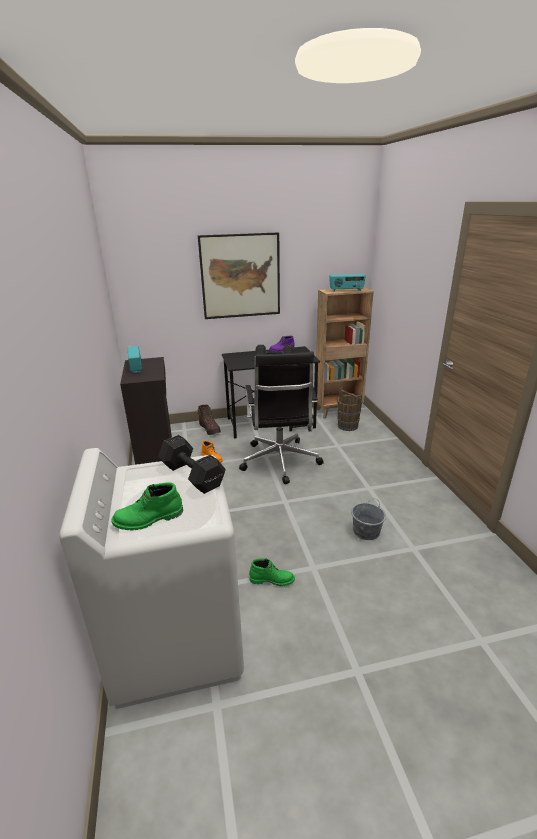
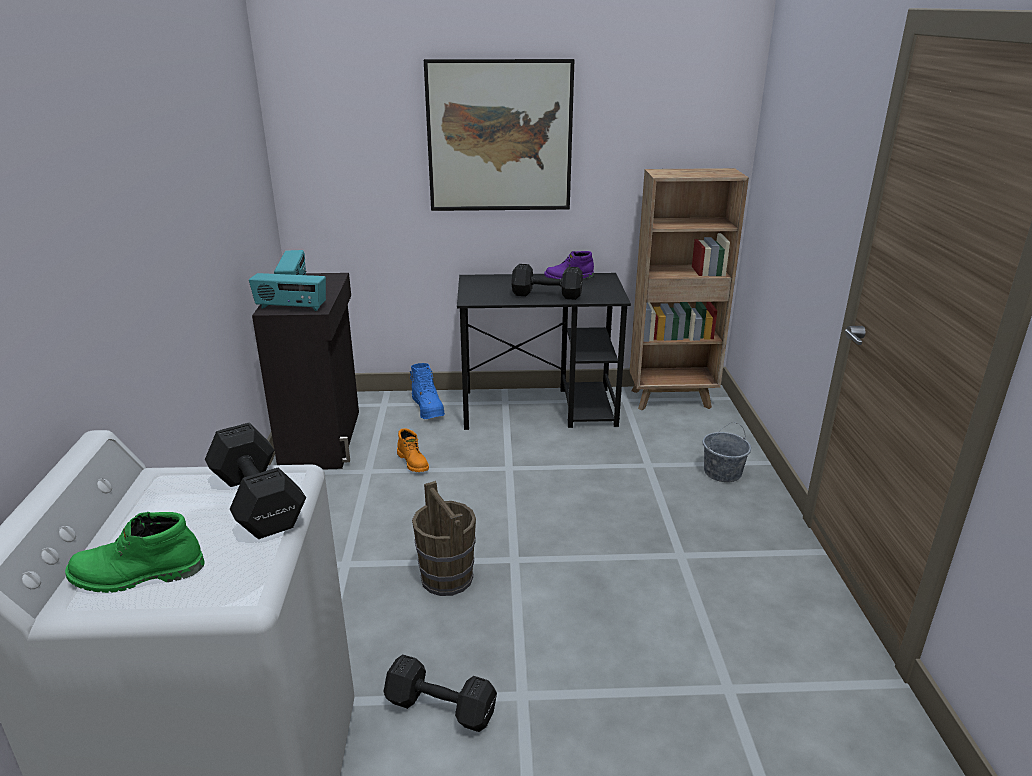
camera: 10 degrees right, 0 degrees up
(210, 429) = (428, 409): brown boot -> blue boot
(272, 579) = (439, 706): green boot -> black dumbbell
(280, 462) = (530, 484): black office chair -> none
(346, 290) = (696, 174): radio -> radio (291, 307)
(348, 426) = (680, 429): brown bucket -> brown bucket (447, 578)
(366, 531) = (647, 640): grey bucket -> grey bucket (723, 472)

